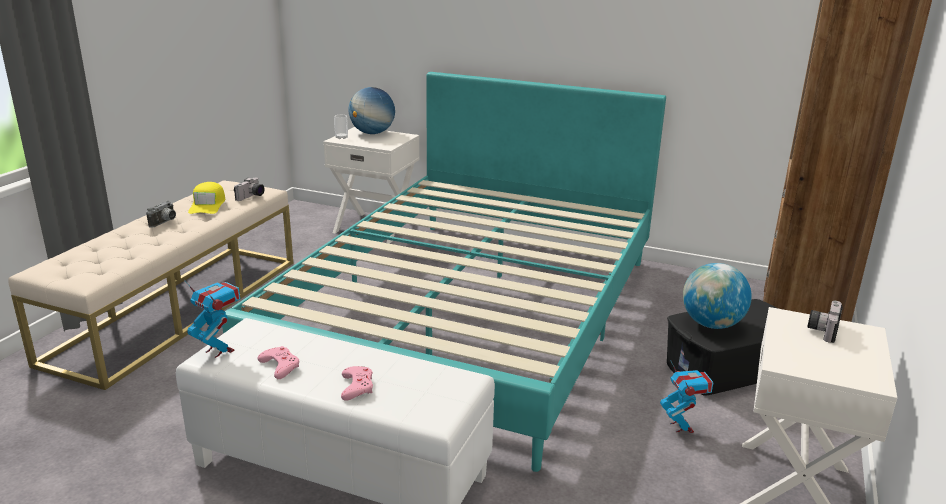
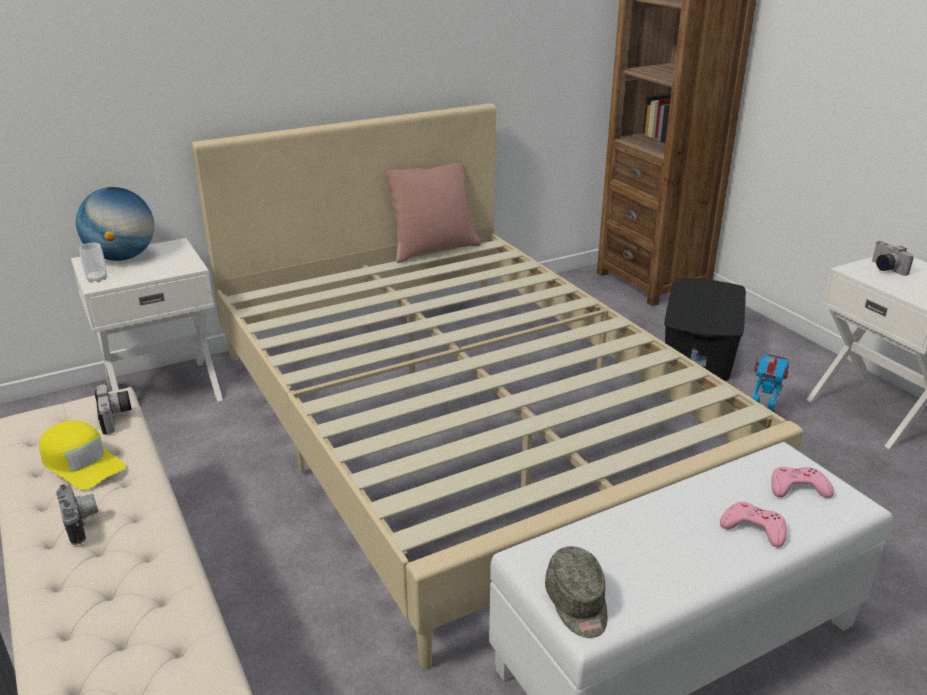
camera: 50 degrees left, 5 degrees up
(219, 350) = (577, 604): toy robot -> grey cap
(280, 366) = (662, 567): pink game controller -> pink game controller (797, 488)
(472, 315) = (464, 423): turquoise bed -> beige bed
(585, 202) = (433, 250): none -> pink pillow
(711, 324) = (700, 314): globe -> none

